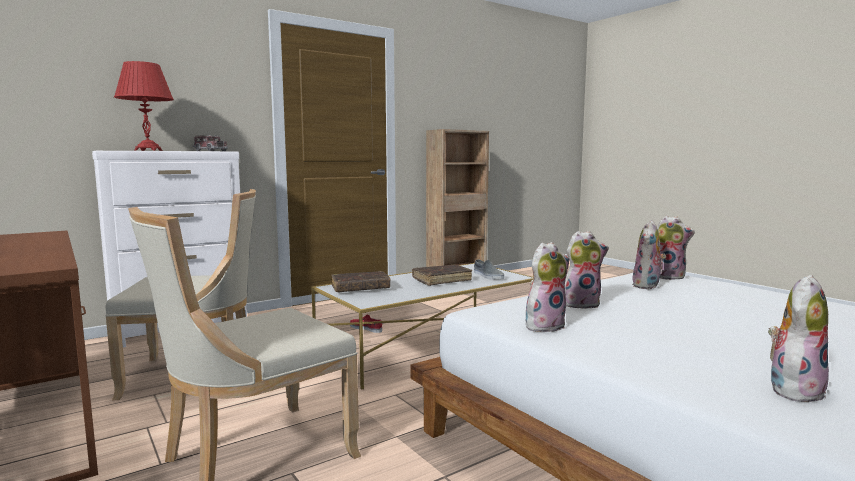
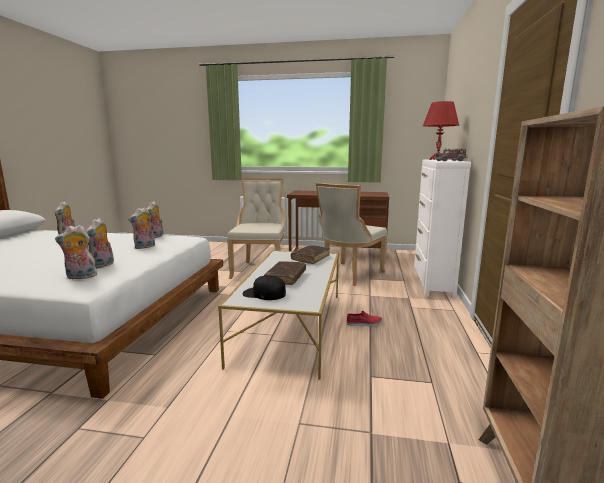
camera: 135 degrees right, 5 degrees up
(488, 276) = (264, 293): grey shoe -> black cap
(647, 286) = (102, 265): plush toy -> plush toy turned 150 degrees counterclockwise

